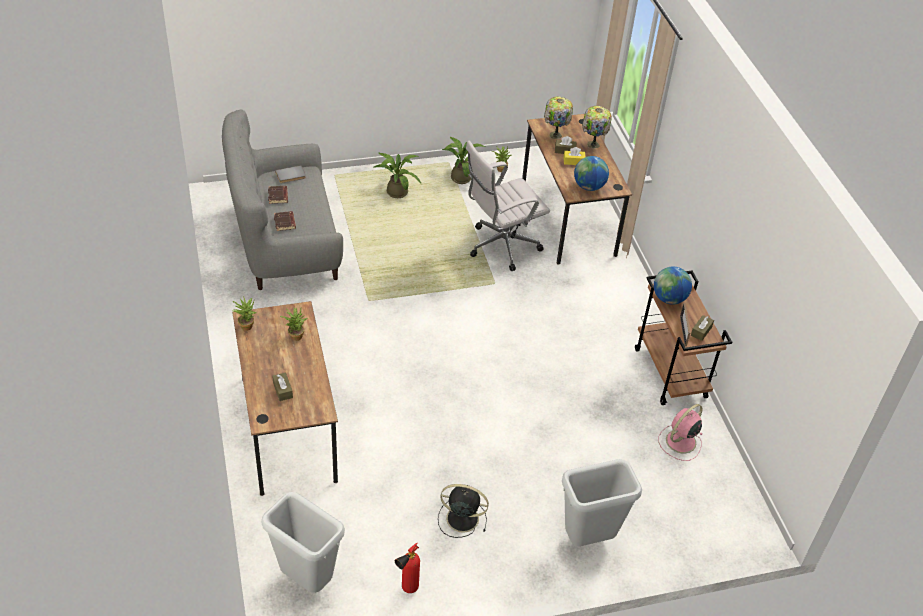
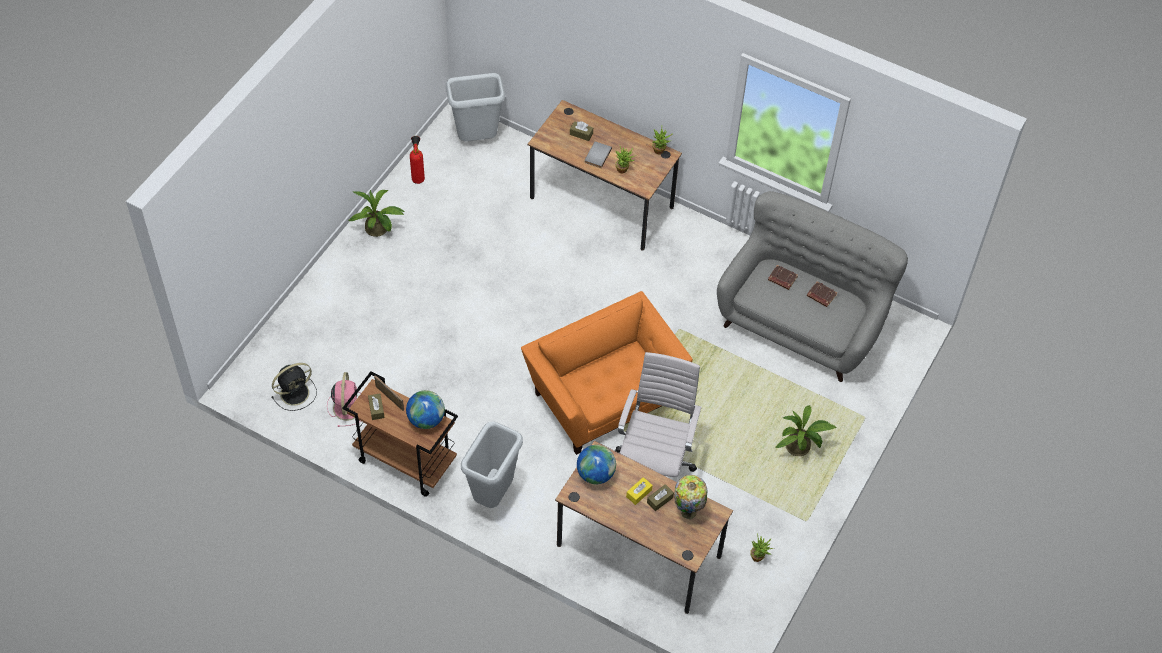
camera: 135 degrees right, 10 degrees up
(291, 176) = (841, 320): grey book -> grey book (597, 155)
(460, 176) = (776, 514): potted plant -> potted plant (379, 230)
(461, 518) = (434, 238): black fan -> black fan (296, 392)
(477, 305) = (604, 395): none -> orange armchair
(588, 540) = (344, 288): grey trash can -> grey trash can (492, 494)
(592, 145) = (646, 530): table lamp -> none

